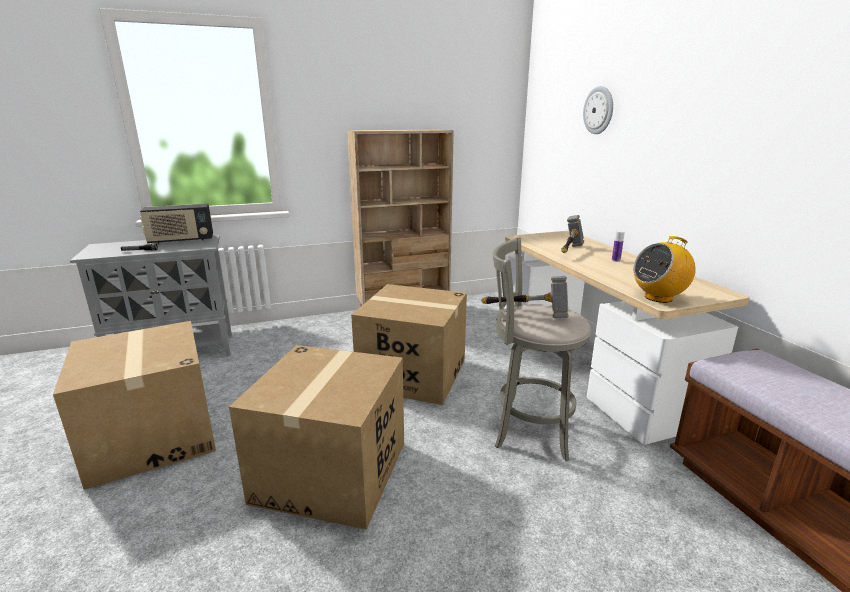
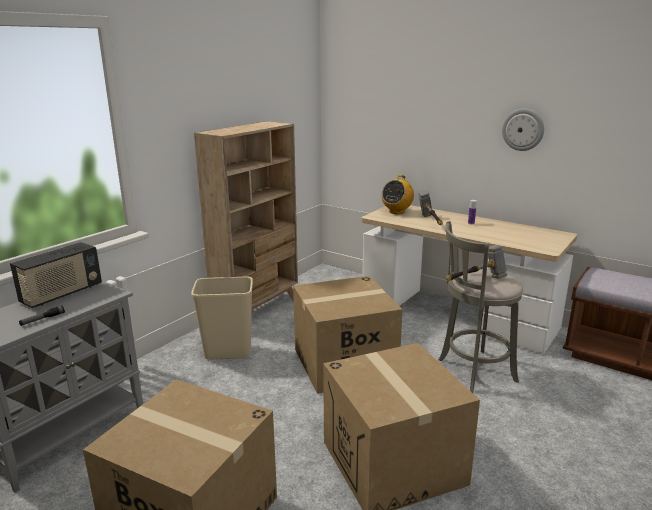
camera: 35 degrees left, 0 degrees up
(339, 335) = (228, 352): none -> beige trash can
(599, 110) = (418, 101): wall clock -> wall clock (523, 129)
(658, 297) = (540, 247): radio -> radio (397, 211)

